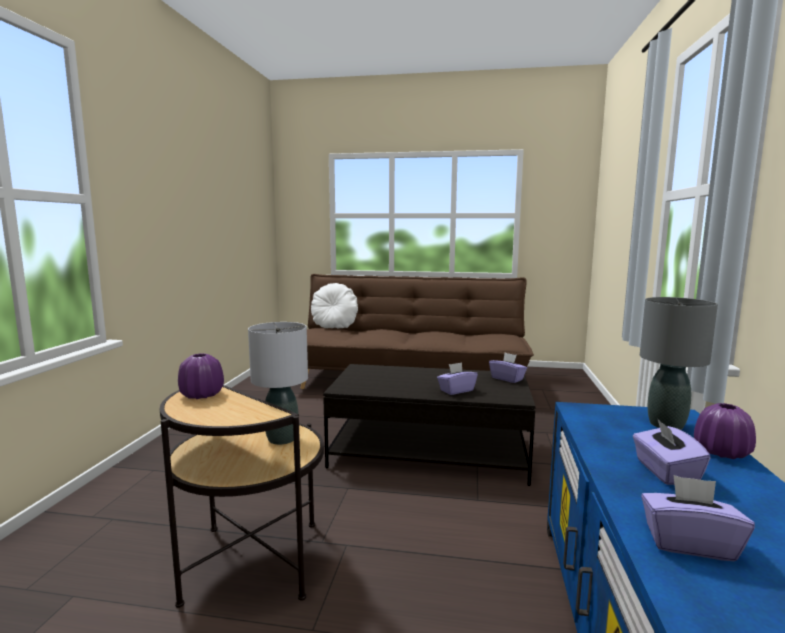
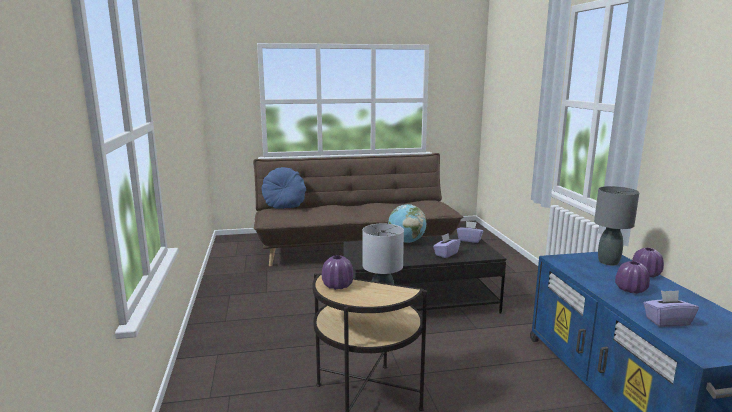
camera: 20 degrees left, 5 degrees up
(335, 327) = (284, 207): white pillow -> blue pillow
(423, 371) = (406, 241): none -> globe
(665, 472) = (630, 289): purple tissue box -> purple vase

